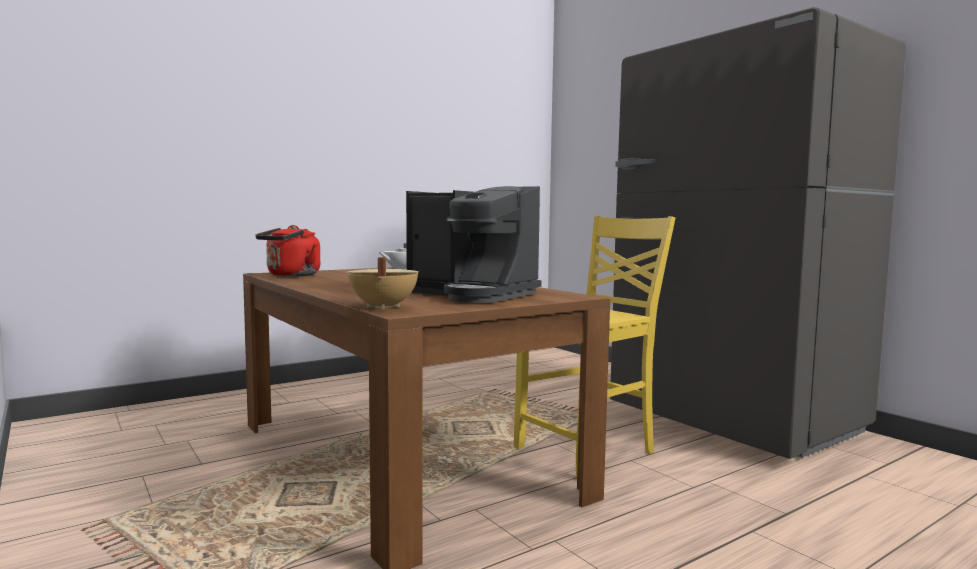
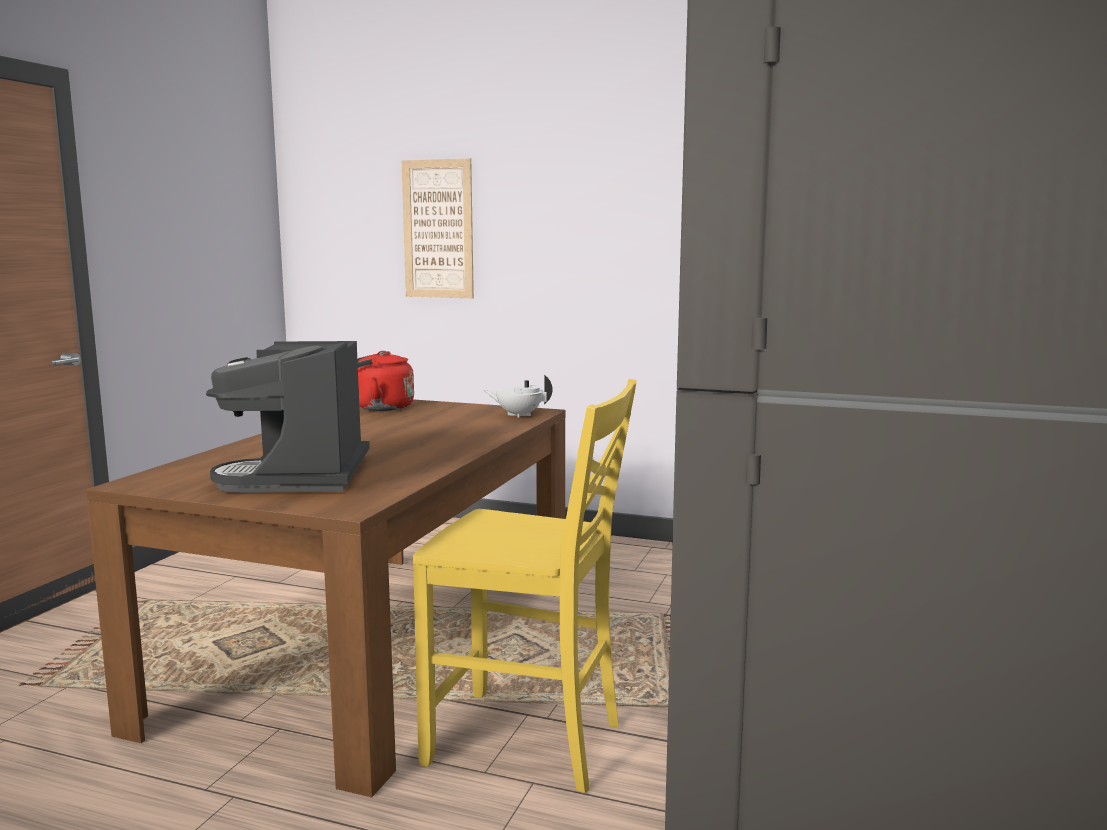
camera: 55 degrees right, 5 degrees up
(202, 134) = (438, 229): none -> picture
(382, 307) = (160, 473): beige cooking pot -> none

